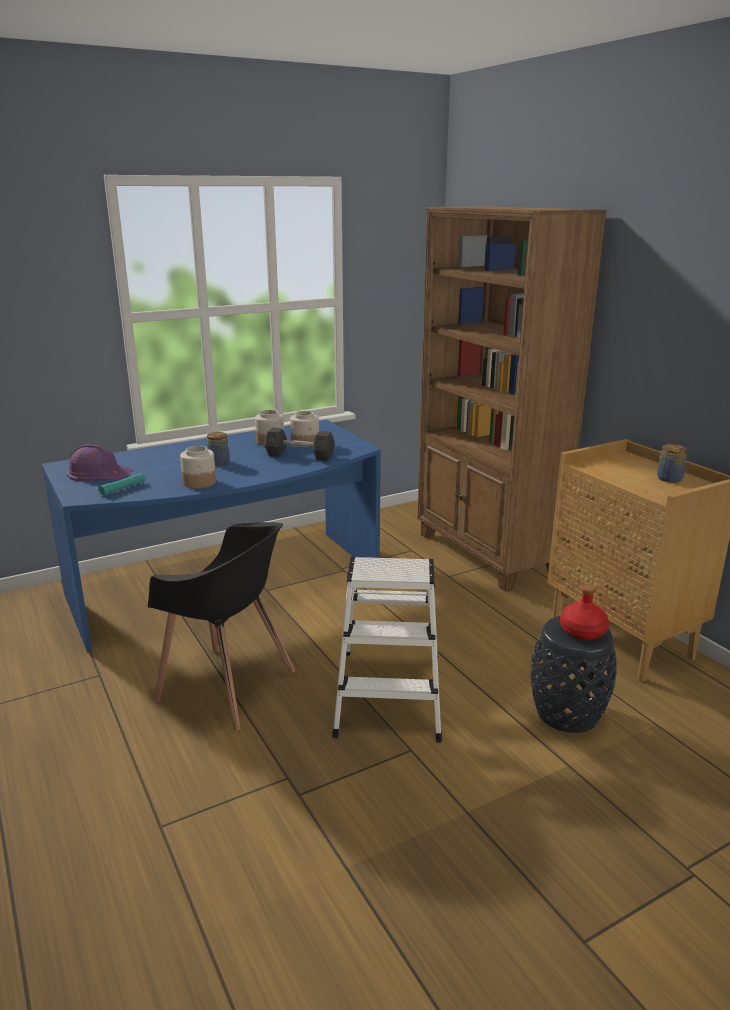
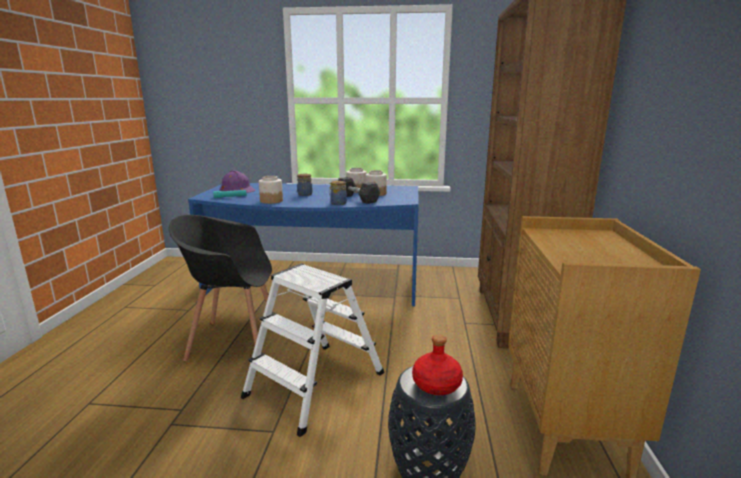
camera: 35 degrees right, 5 degrees down
(227, 687) = (232, 340): black chair -> black chair turned 120 degrees clockwise
(668, 479) = (615, 257): jar -> jar (338, 203)

